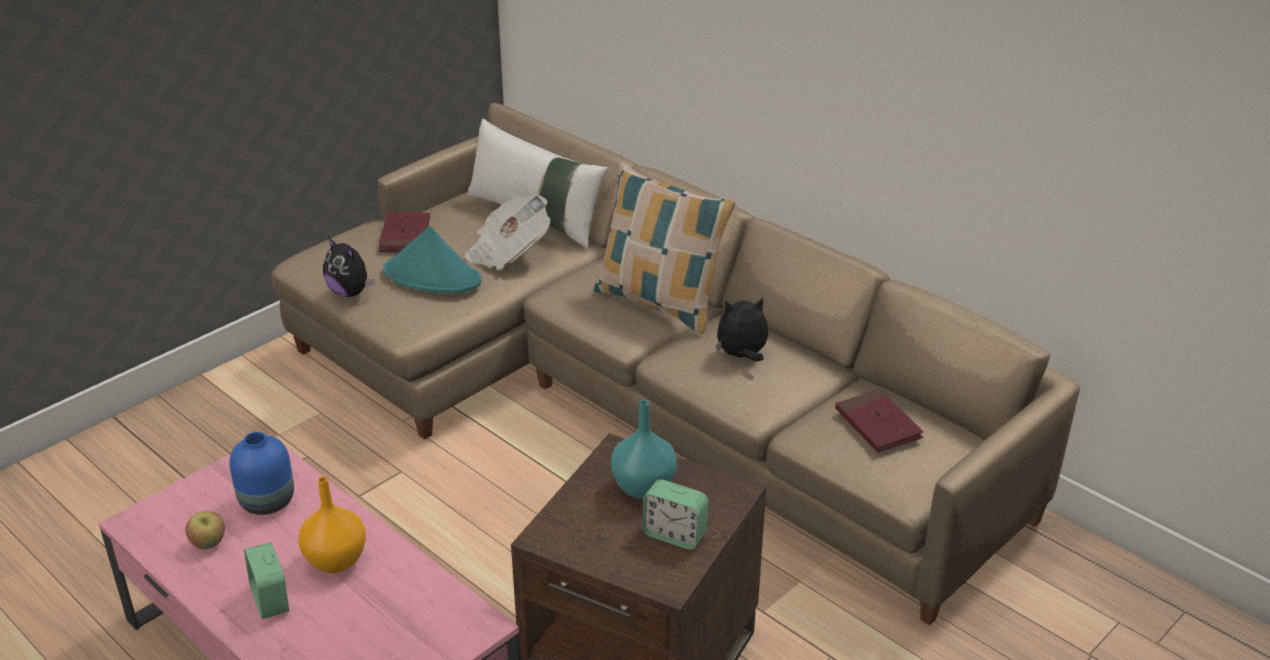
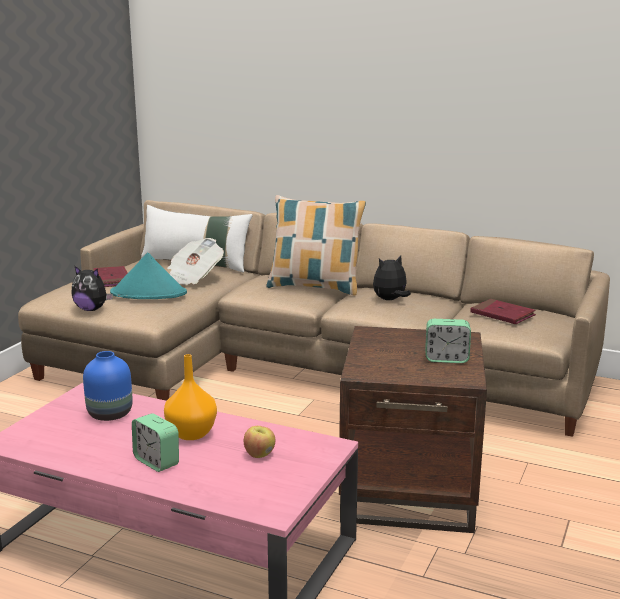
camera: 20 degrees left, 15 degrees down
(208, 543) = (79, 442): apple -> apple (259, 454)
(644, 487) = (404, 343): turquoise vase -> none

